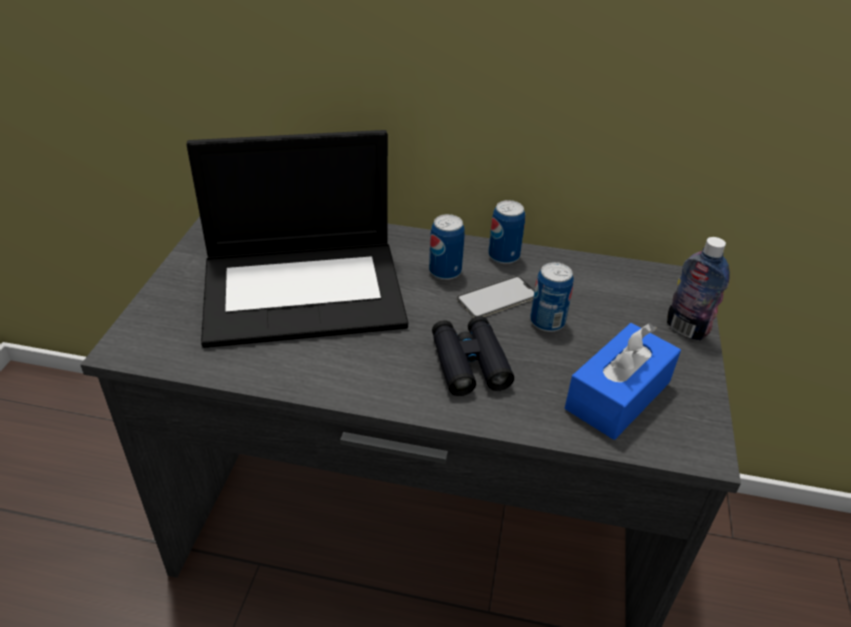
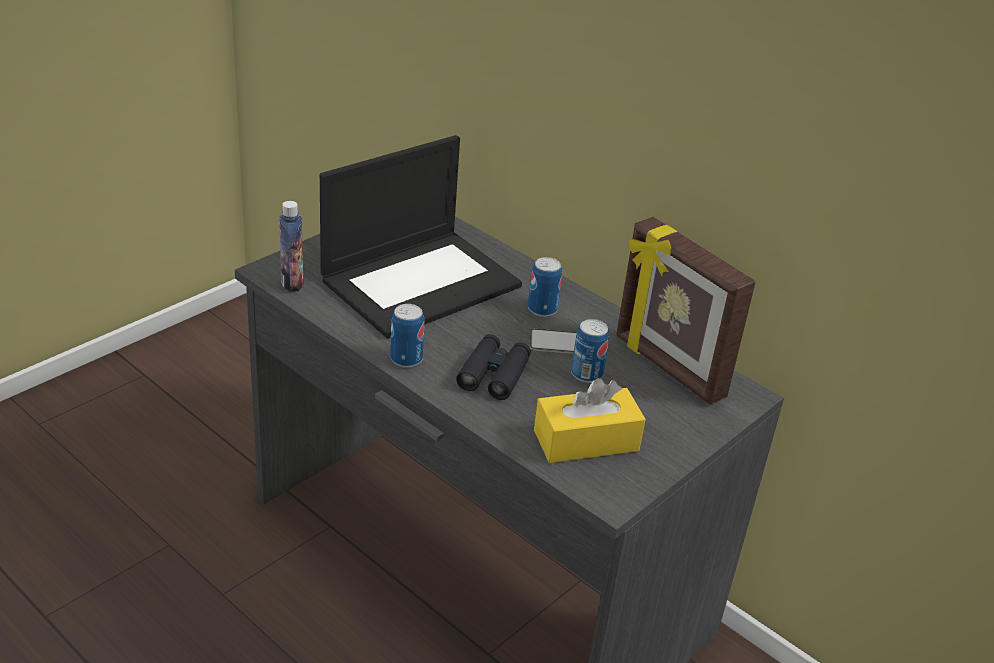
camera: 30 degrees right, 5 degrees down
(305, 290) = (421, 282): laptop -> laptop turned 60 degrees counterclockwise
(503, 256) = (604, 317): can -> can (406, 359)
(602, 283) = (667, 368): none -> picture frame
(618, 395) = (586, 440): blue tissue box -> yellow tissue box
(686, 329) = (701, 426): bottle -> bottle (292, 283)

